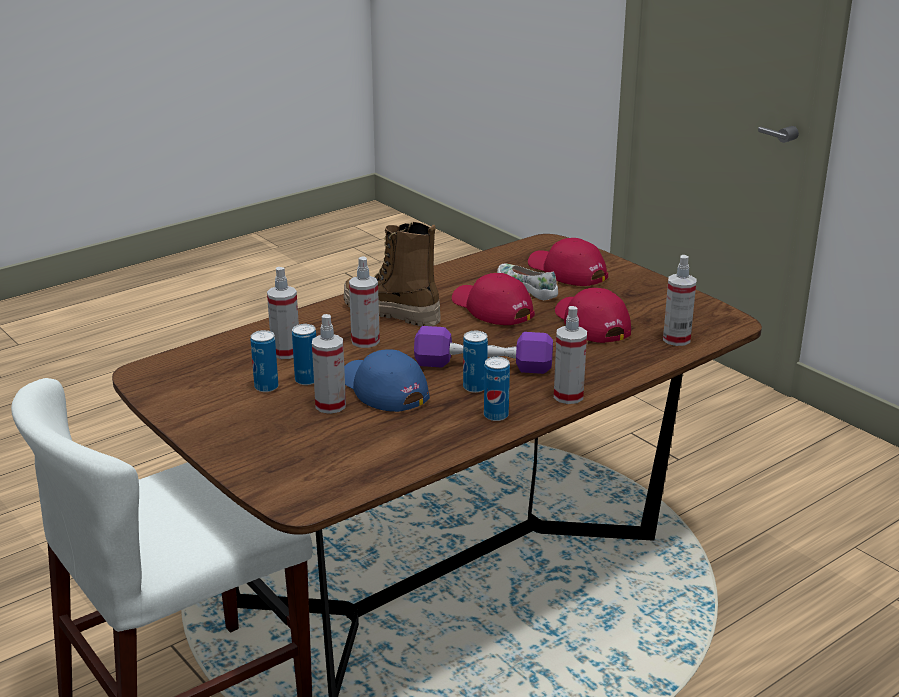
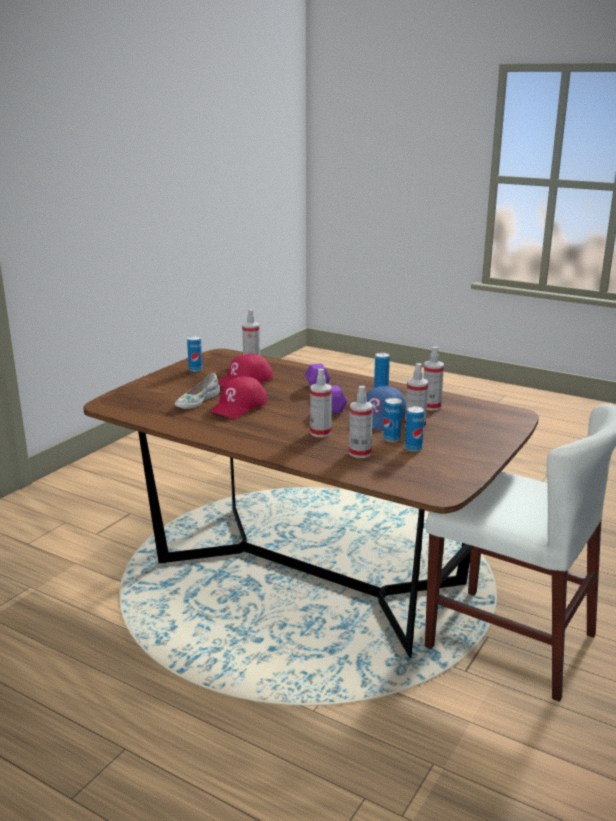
camera: 110 degrees left, 5 degrees down
(391, 313) = (269, 433): boot -> none
(475, 387) = (354, 396): can -> can (195, 369)
(566, 271) = (161, 394): red cap -> none
(568, 396) = (343, 376): spray bottle -> spray bottle (431, 406)

